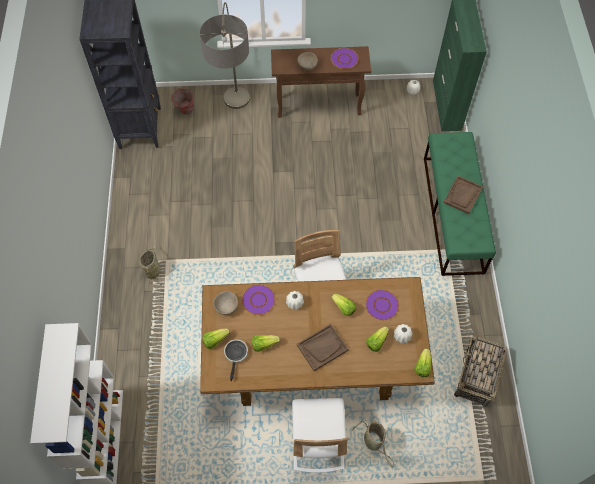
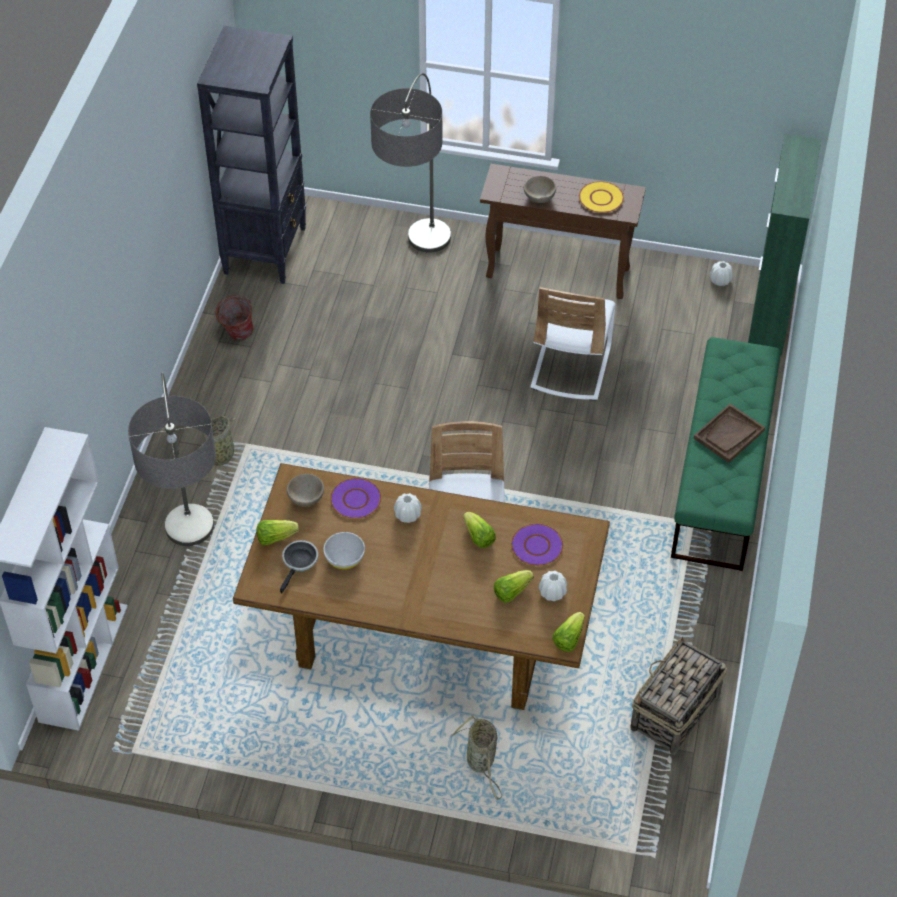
camera: 15 degrees right, 10 degrees down
(160, 357) = (196, 574): none -> floor lamp
(184, 111) = (341, 240): bucket -> bucket (236, 335)
(264, 344) = (344, 558): lettuce -> white bowl
(317, 441) = (396, 741): white chair -> white chair (570, 367)
(322, 347) = (428, 581): brown tray -> none
(344, 59) = (601, 198): purple plate -> yellow plate

